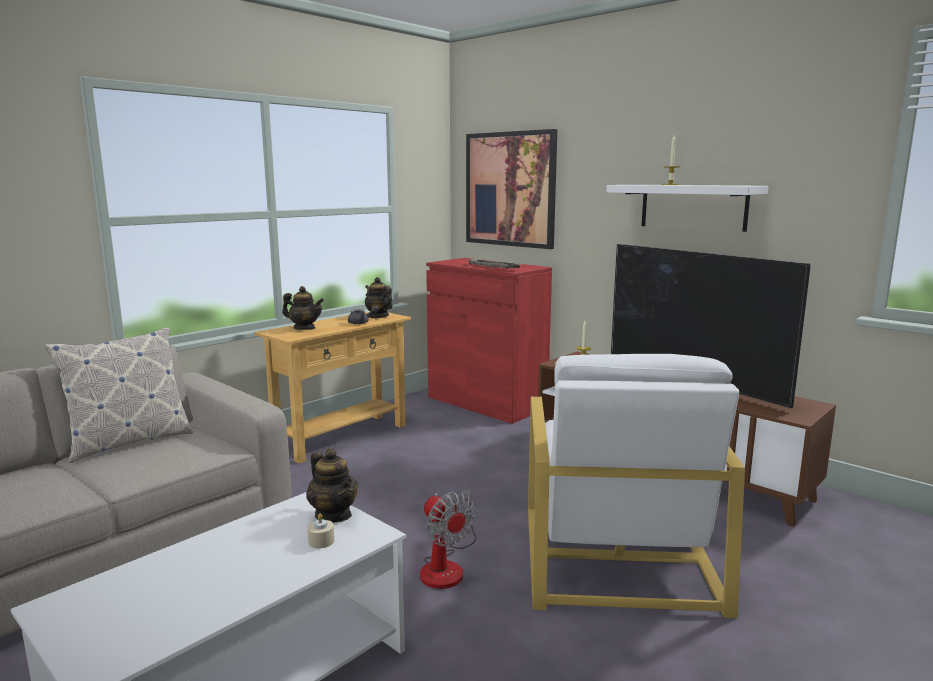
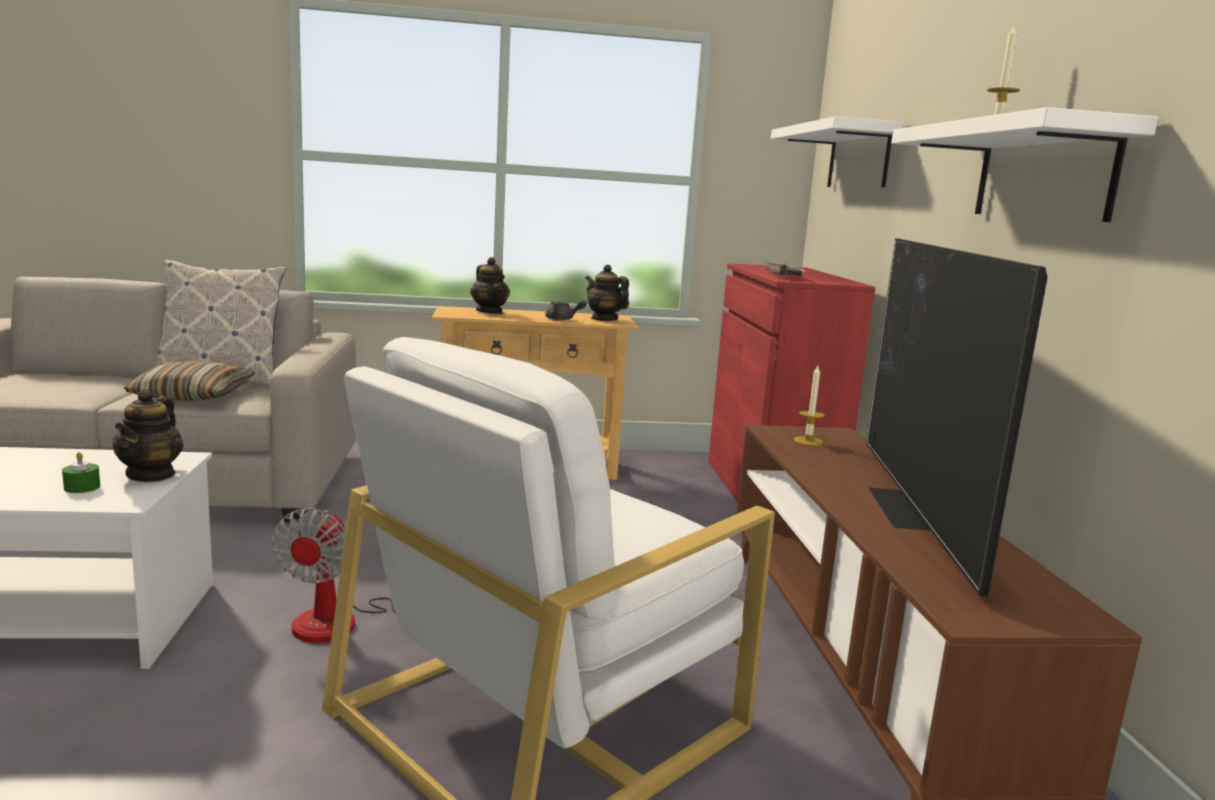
camera: 40 degrees right, 0 degrees up
(162, 460) = (193, 396): none -> pillow
(321, 541) = (82, 487): beige candle -> green candle
(378, 316) = (604, 319): teapot -> teapot turned 45 degrees counterclockwise
(510, 189) = (858, 158): picture -> white shelf

